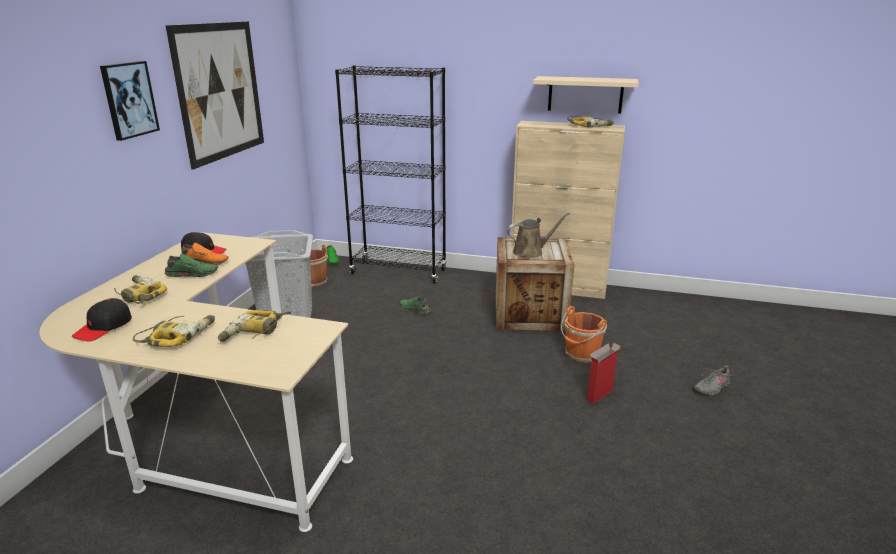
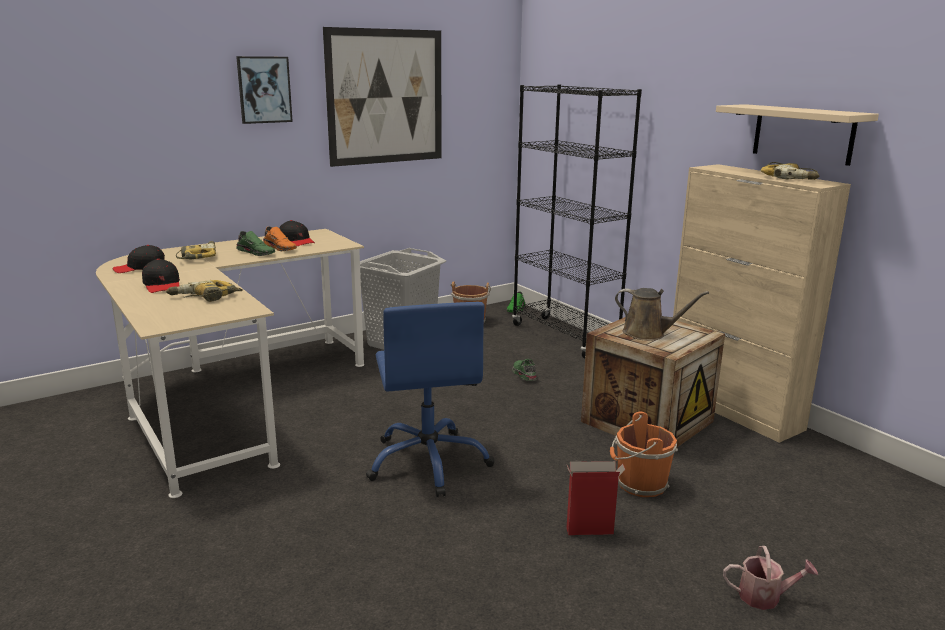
camera: 40 degrees right, 5 degrees down
(178, 335) = (162, 285): power drill -> black cap
(451, 399) = (429, 462): none -> blue office chair
(711, 387) = (765, 597): grey shoe -> watering can

